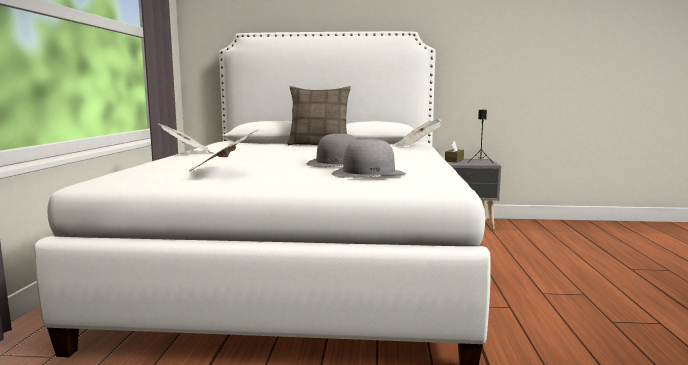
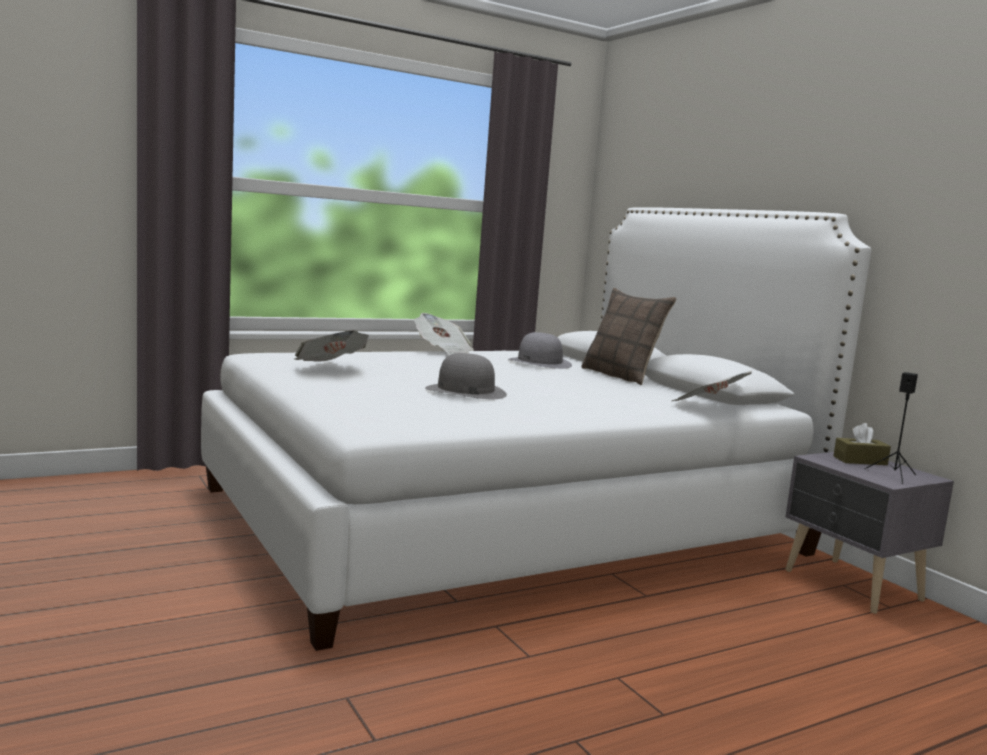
camera: 55 degrees right, 0 degrees up
(369, 173) = (410, 403): grey hat -> grey hat (540, 363)

